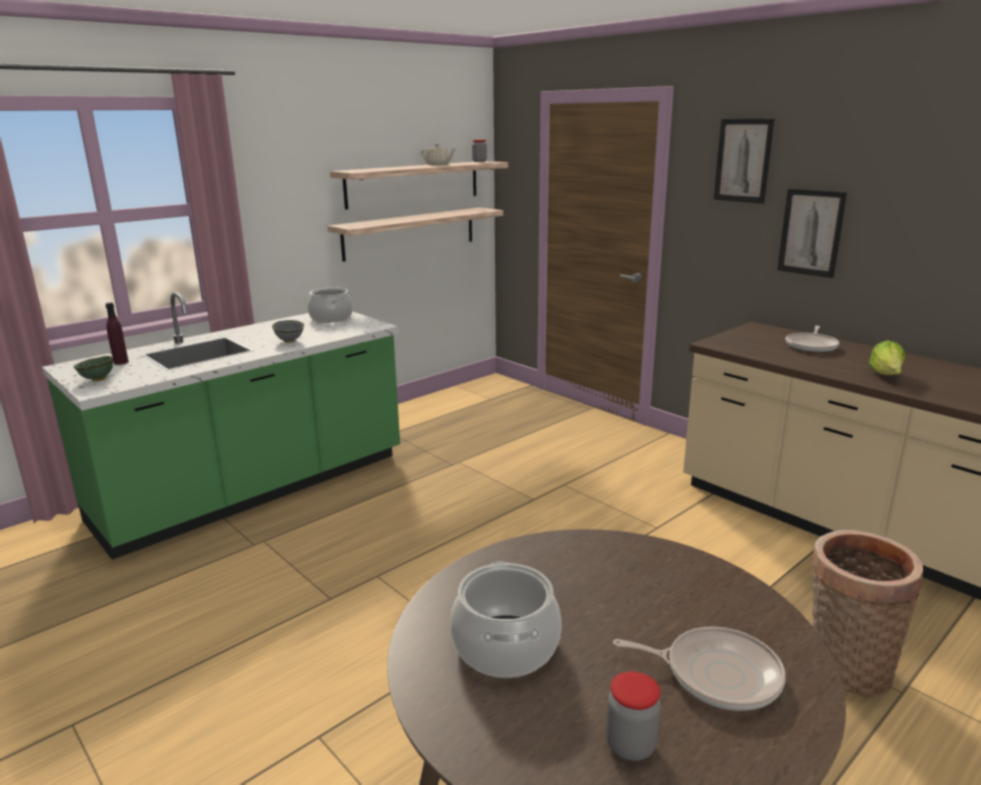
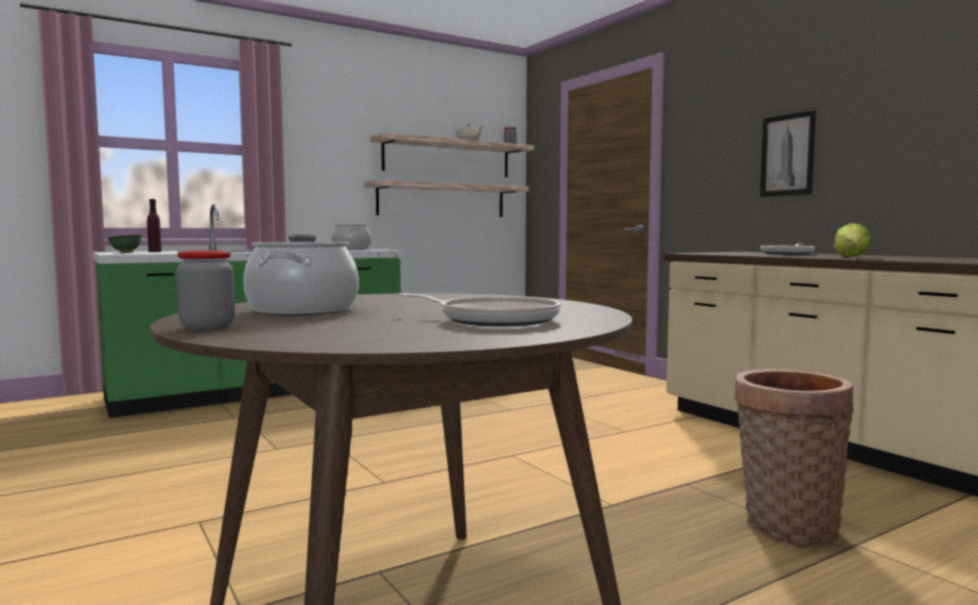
camera: 10 degrees right, 15 degrees down
(630, 745) = (355, 331): jar -> jar (207, 327)
(743, 160) = (723, 102): picture -> none

